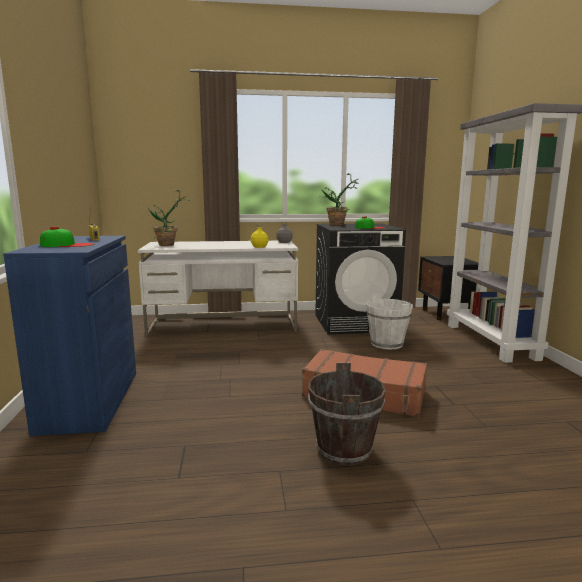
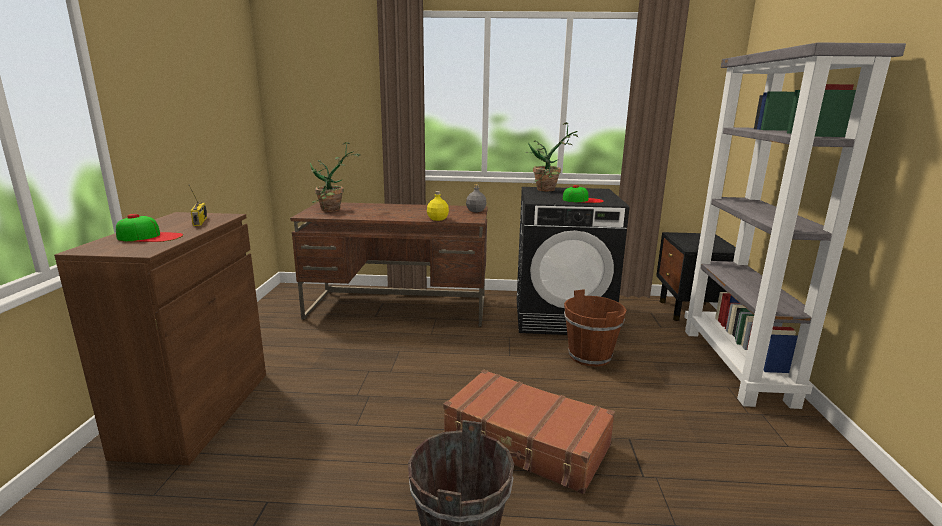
camera: 10 degrees right, 5 degrees up
(90, 400) = (196, 412): blue cabinet -> brown cabinet
(224, 326) = (399, 308): white desk -> brown desk
(387, 344) = (590, 356): white bucket -> brown bucket

